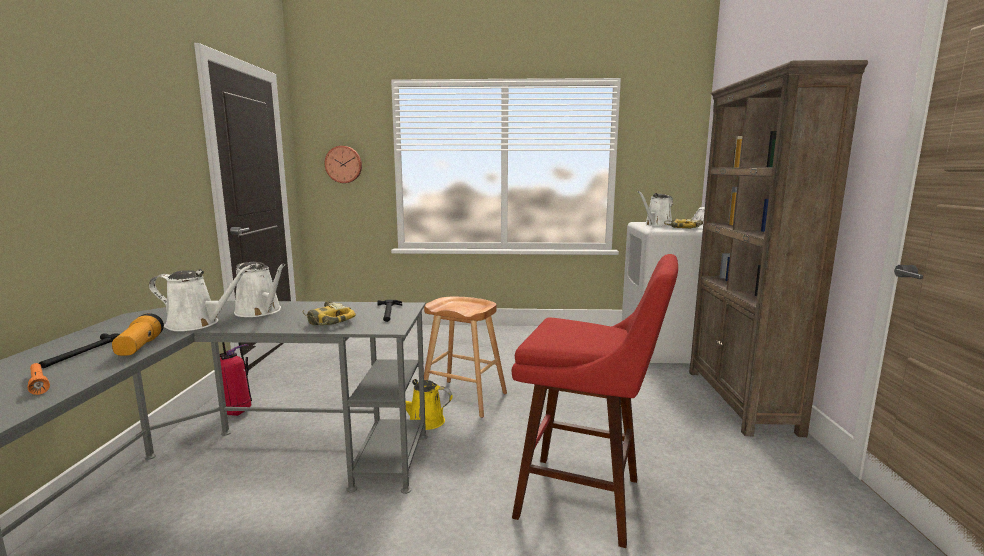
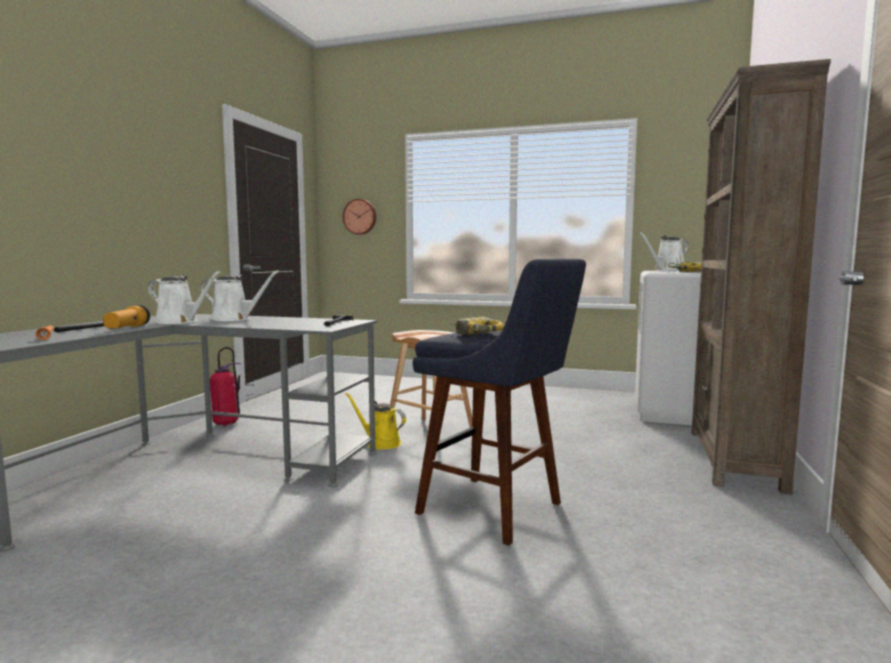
camera: 15 degrees right, 5 degrees down
(260, 312) = (234, 319): white watering can -> white watering can turned 45 degrees counterclockwise
(326, 320) = (278, 324): power drill -> power drill (473, 333)
(588, 500) = (497, 510): red stool -> blue stool

